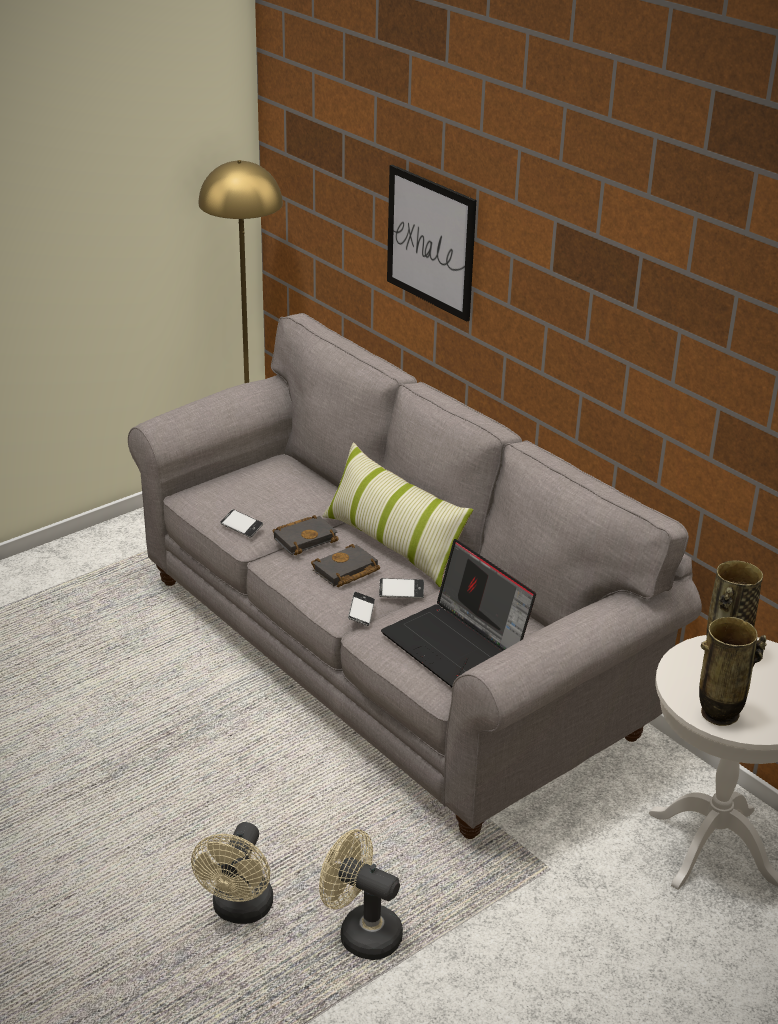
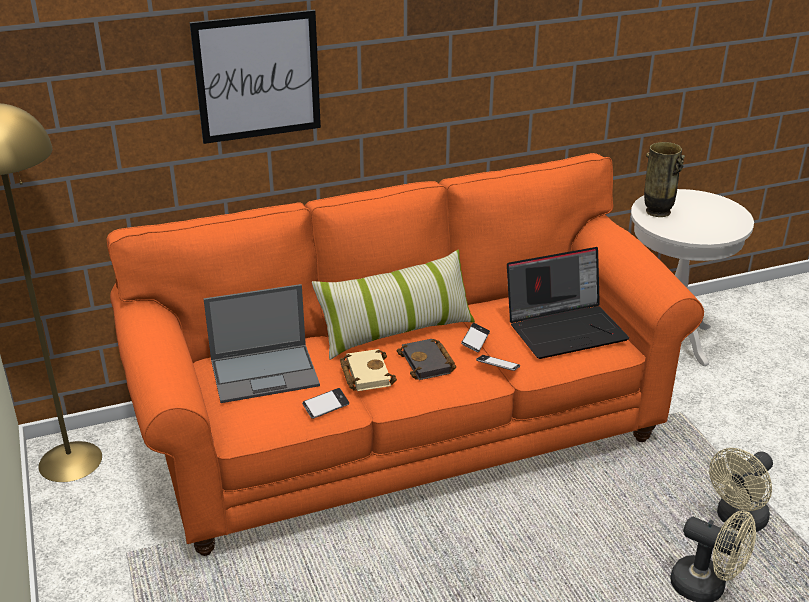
camera: 70 degrees left, 0 degrees up
(276, 486) = (266, 373): none -> laptop
(305, 538) = (365, 374): black book -> beige book
(386, 657) = (404, 432): grey sofa -> orange sofa
(719, 715) = (723, 229): vase -> none

